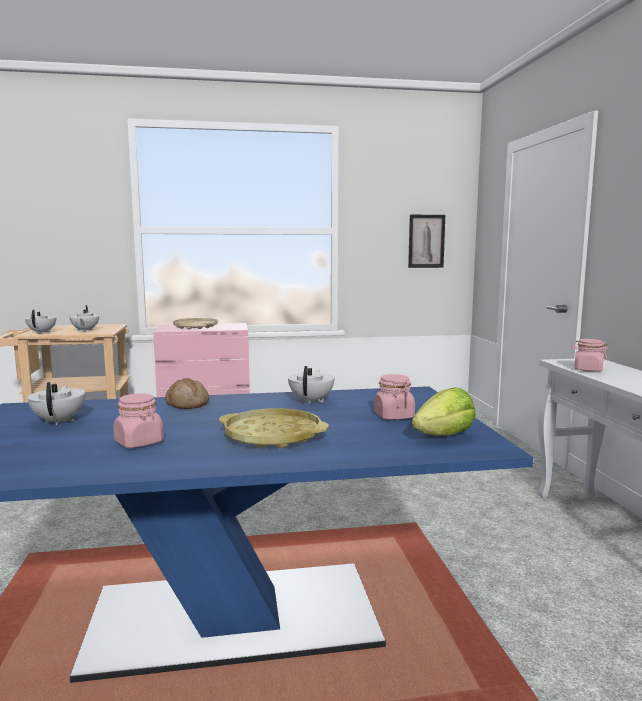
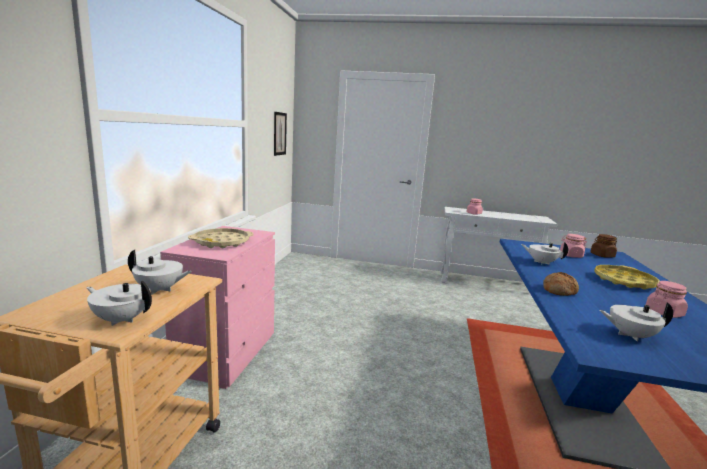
camera: 70 degrees left, 5 degrees up
(444, 436) = (602, 255): lettuce -> brown jar

